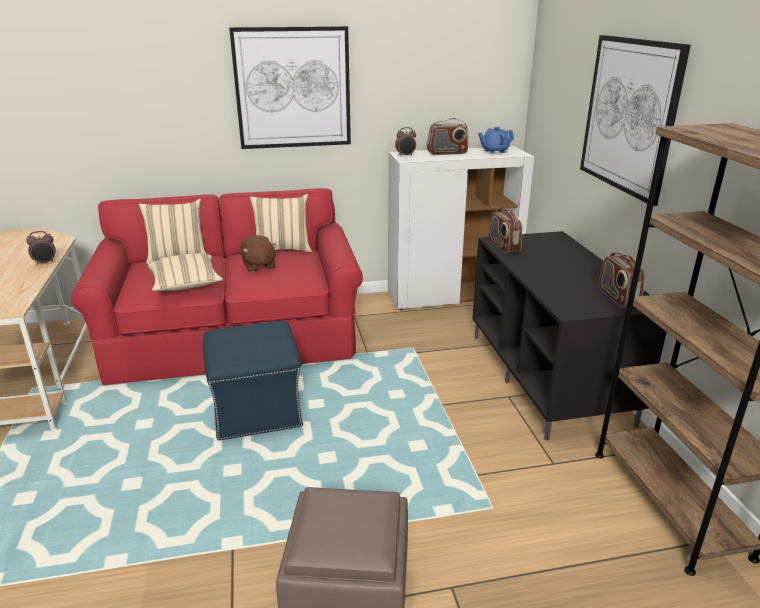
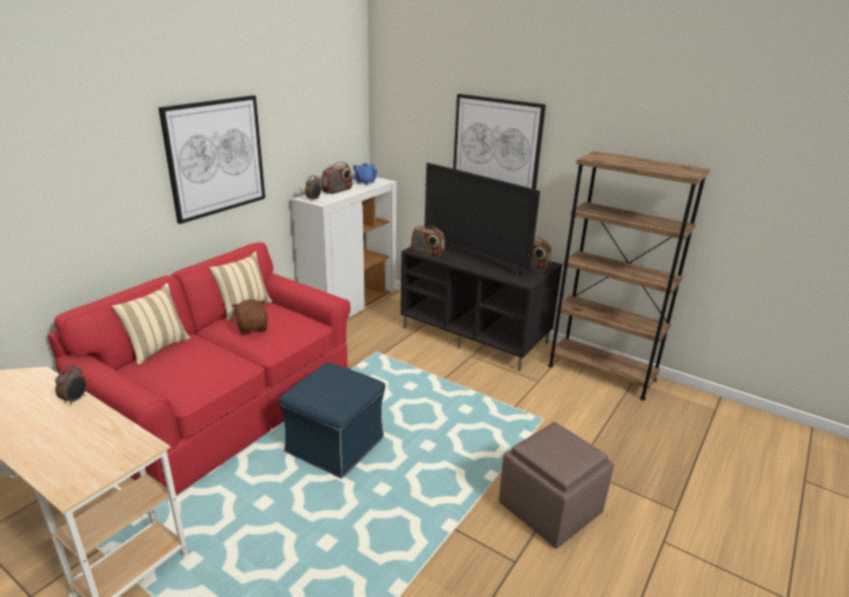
camera: 45 degrees left, 0 degrees up
(186, 285) = (218, 366): beige pillow -> none
(258, 266) = (253, 328): brown plush toy -> brown plush toy turned 135 degrees counterclockwise
(550, 268) = (474, 258): none -> television

